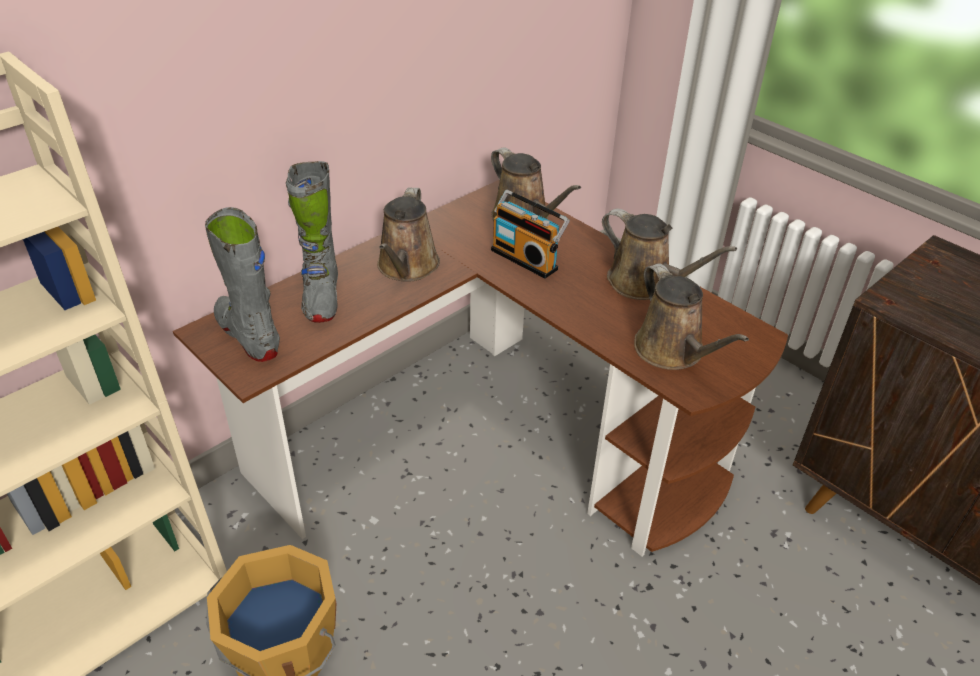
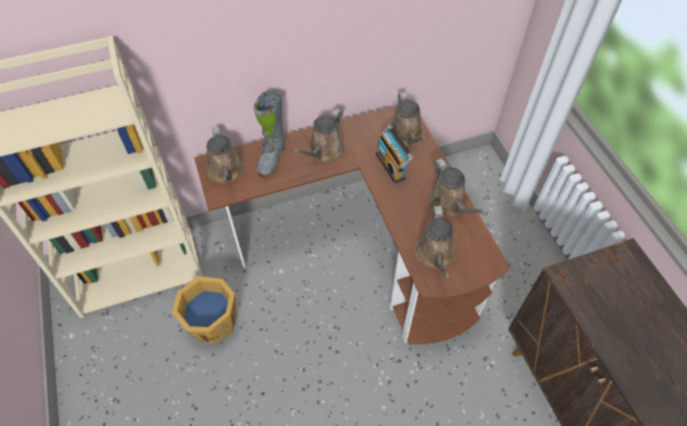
camera: 25 degrees right, 15 degrees up
(248, 336) = (226, 172): grey boot -> brown watering can

